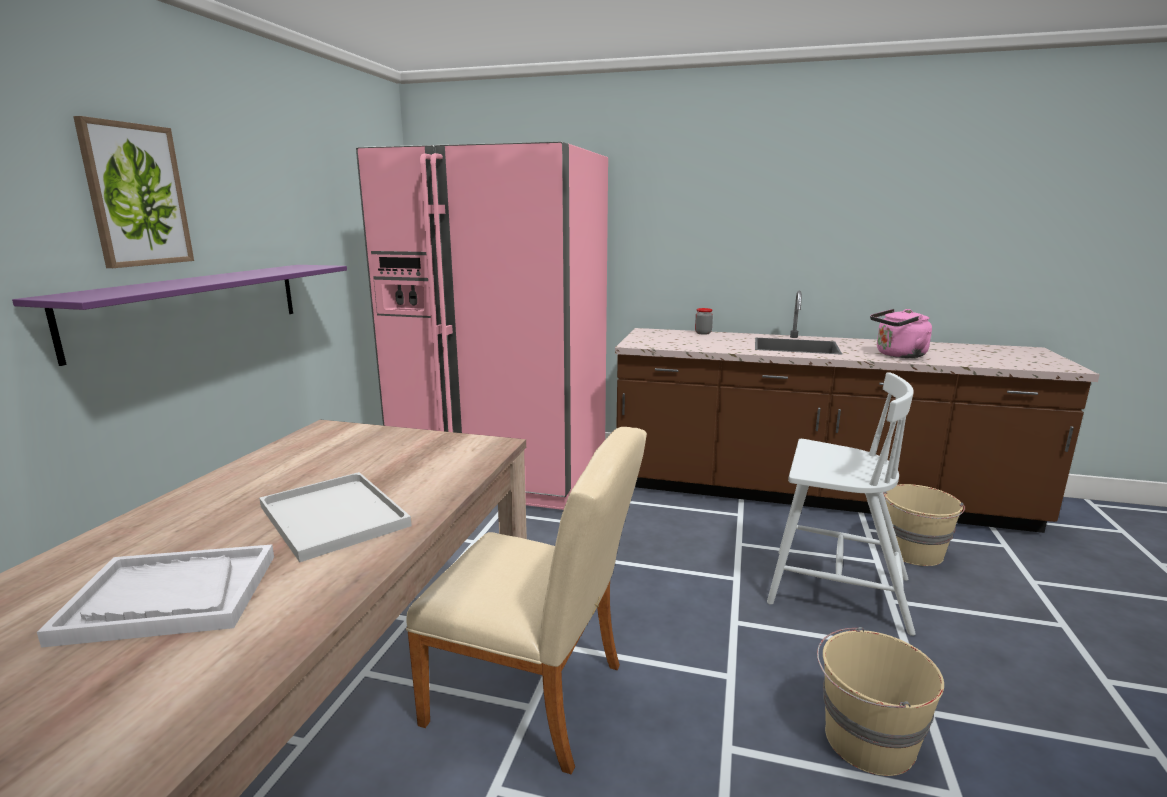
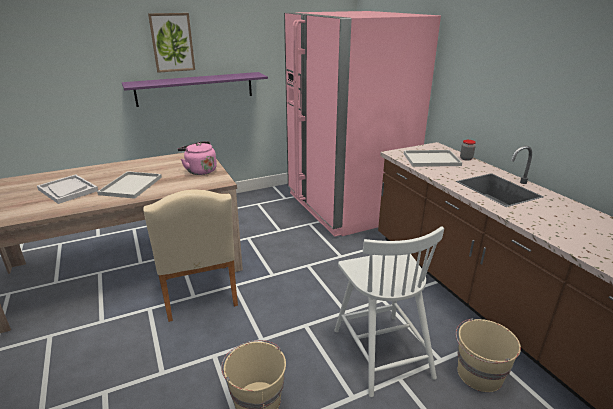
camera: 50 degrees right, 10 degrees up
(681, 340) = (432, 159): none -> white tray
(898, 355) = (550, 225): pink kettle -> pink kettle (200, 170)

